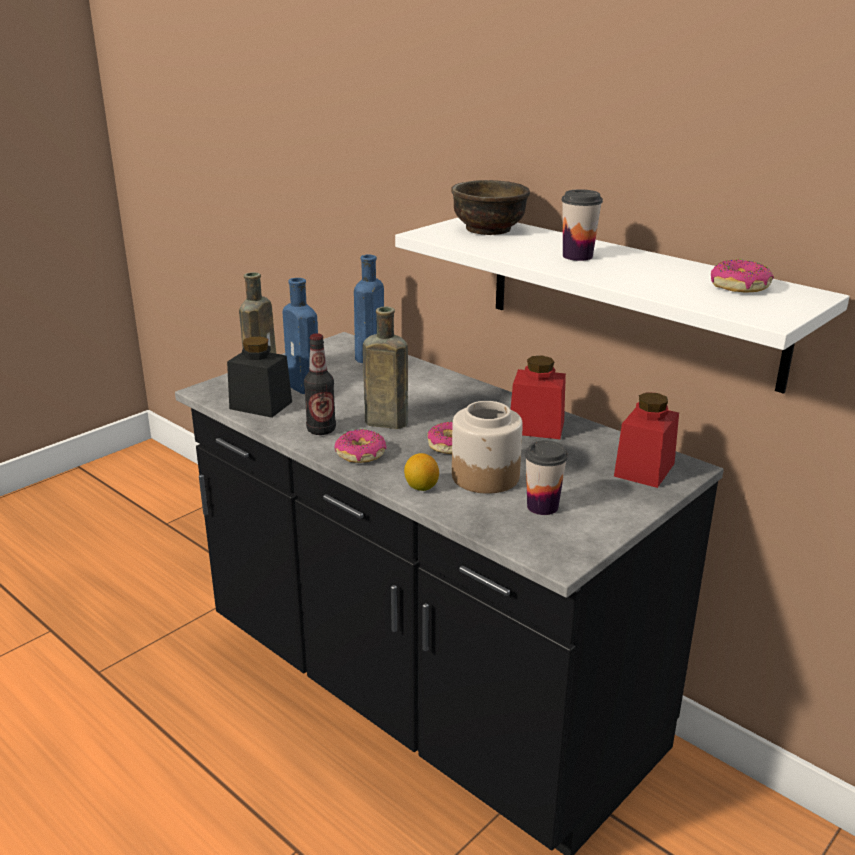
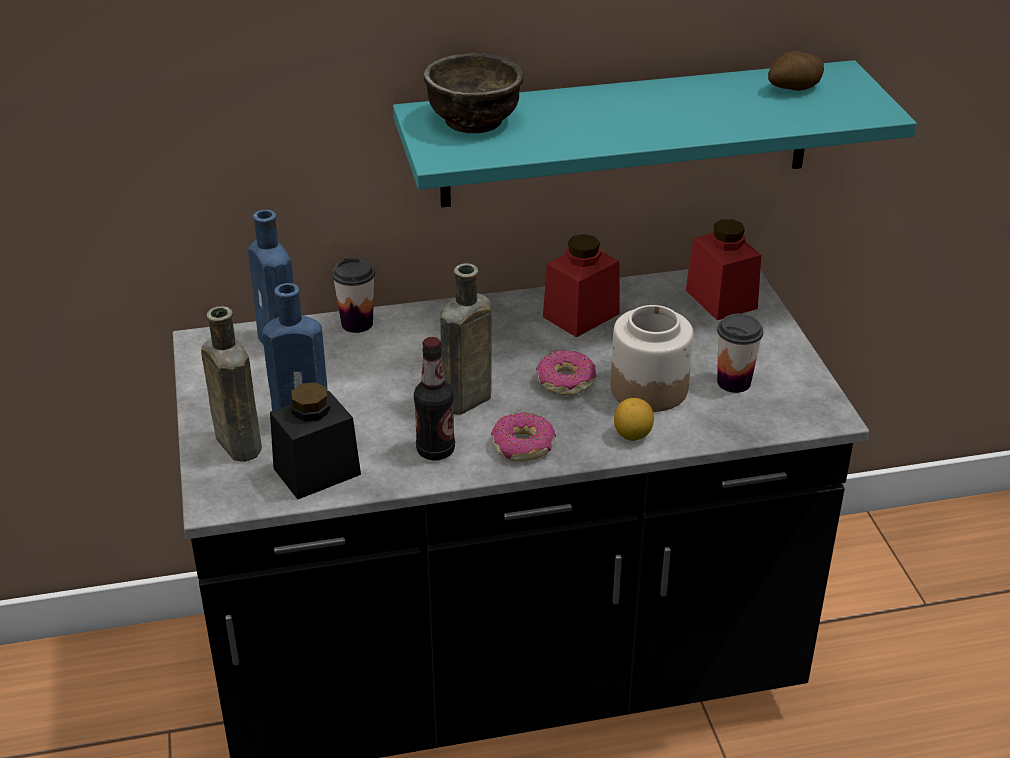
camera: 55 degrees left, 10 degrees up
(577, 256) = (625, 116): cup -> cup (357, 323)
(631, 298) = (627, 134): white shelf -> turquoise shelf
(740, 287) = (793, 89): donut -> potato

